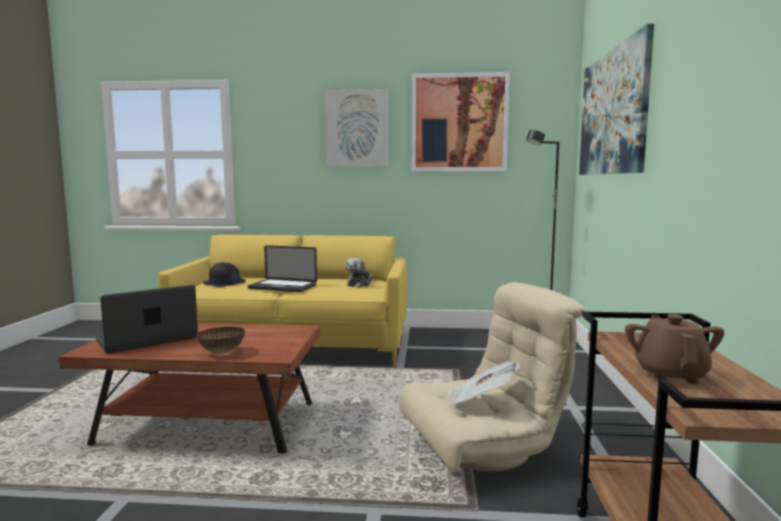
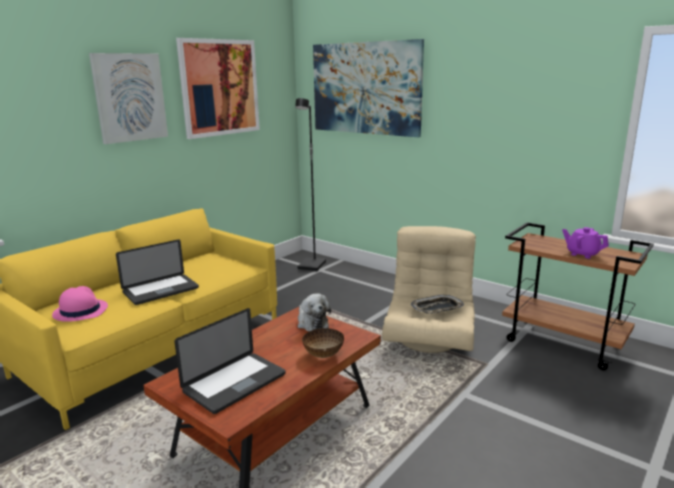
camera: 55 degrees left, 10 degrees up
(147, 339) = (235, 383): laptop -> laptop turned 135 degrees counterclockwise
(224, 282) = (80, 311): black hat -> pink hat
(359, 284) = (211, 262): plush toy -> plush toy (312, 323)
(480, 400) = (437, 308): newspaper -> tray
(670, 374) = (582, 254): brown teapot -> purple teapot

